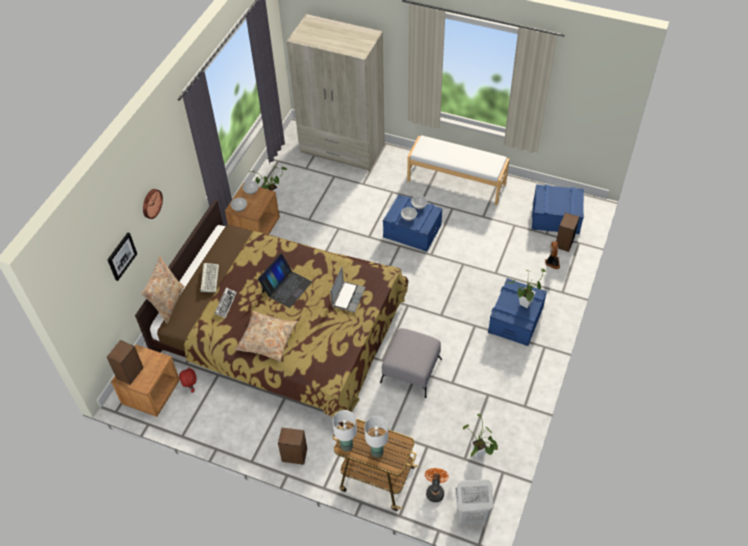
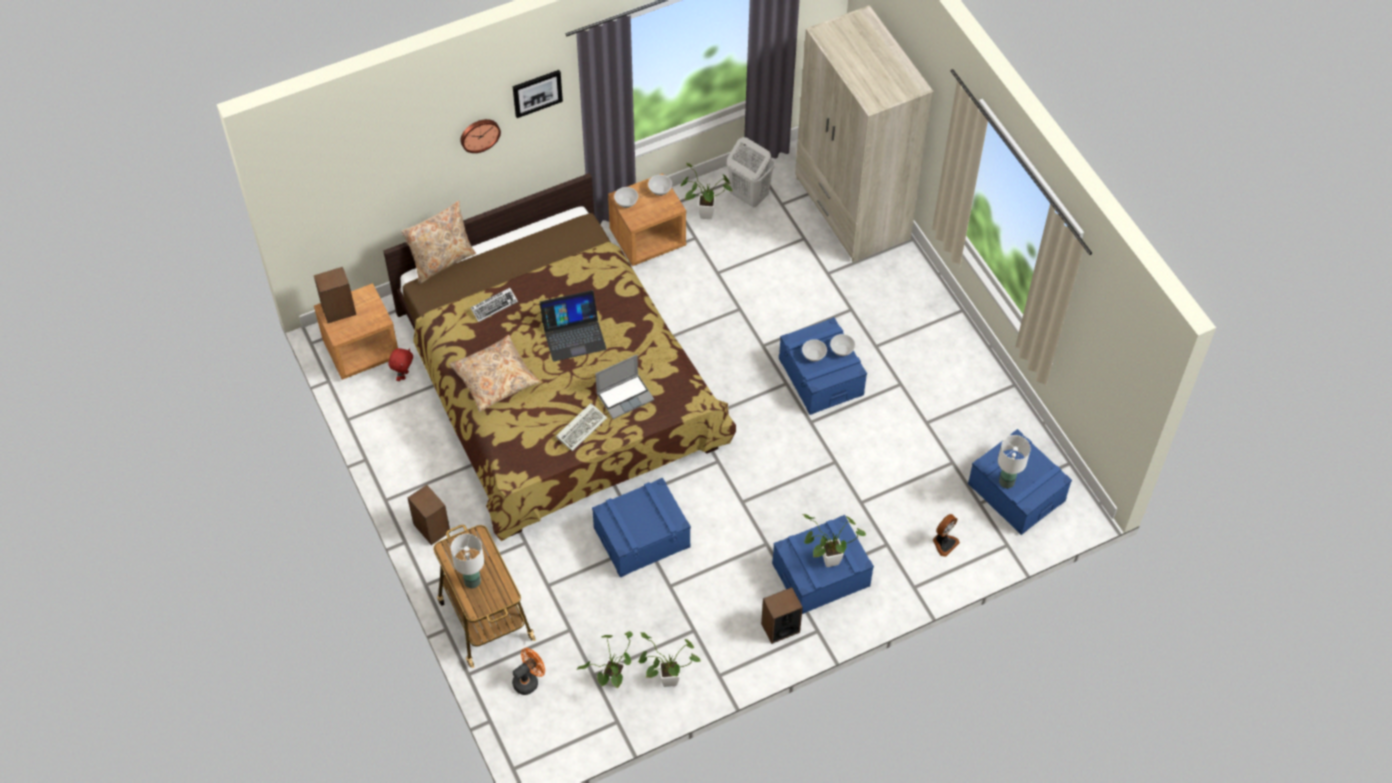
camera: 40 degrees right, 5 degrees up
(121, 256) = (402, 174): picture -> picture (537, 92)
(209, 278) = (507, 263): keyboard -> keyboard (582, 427)
(346, 446) = (450, 550): white table lamp -> white table lamp (1006, 482)
(411, 370) = (642, 537): grey ottoman -> blue storage box
(456, 182) = (944, 354): white bench -> none
(470, 515) = (537, 734): white laundry basket -> white laundry basket (748, 196)
(502, 431) = (665, 680): none -> potted plant
(564, 243) = (988, 531): speaker -> speaker (780, 628)

